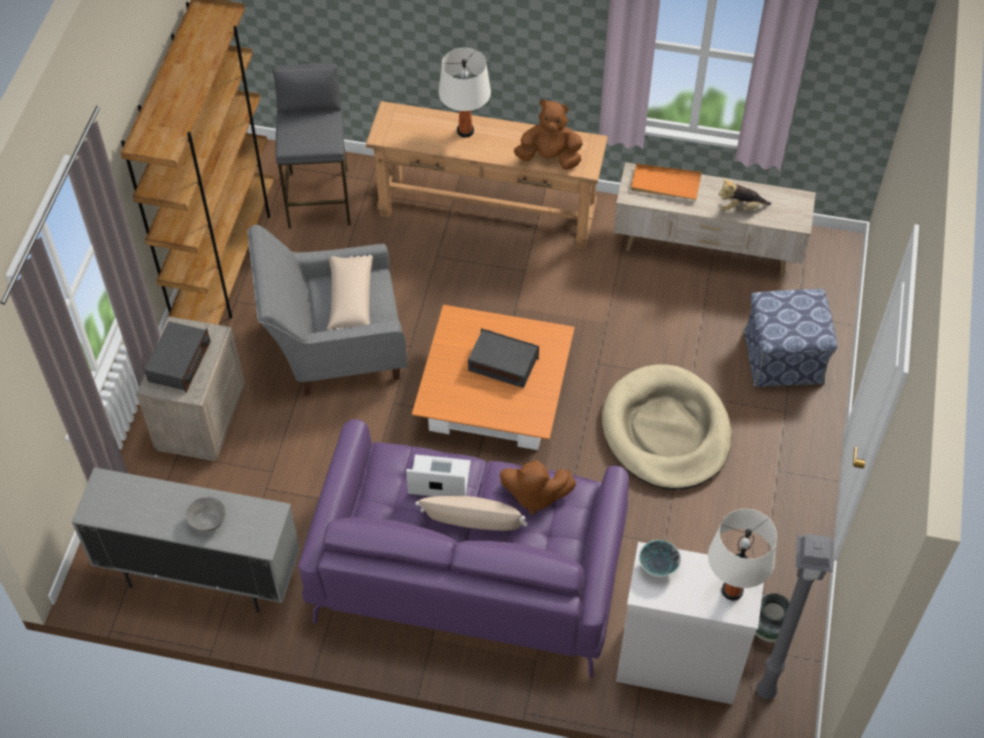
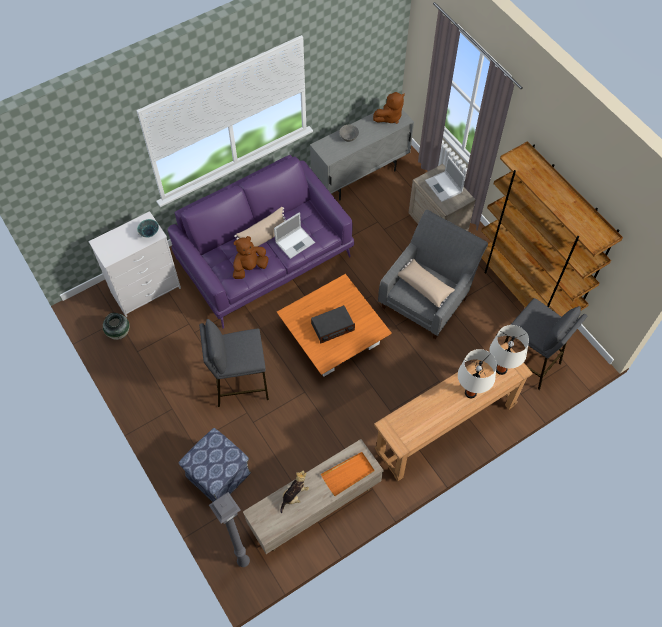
camera: 135 degrees right, 5 degrees up
(180, 362) = (444, 187): radio -> laptop
(549, 158) = (411, 415): brown plush toy -> brown plush toy (389, 117)
(666, 431) = (240, 384): beige dog bed -> grey stool
(732, 590) = (110, 247): white table lamp -> white table lamp (501, 369)
(764, 692) = (101, 307): grey floor lamp -> grey floor lamp (243, 560)

